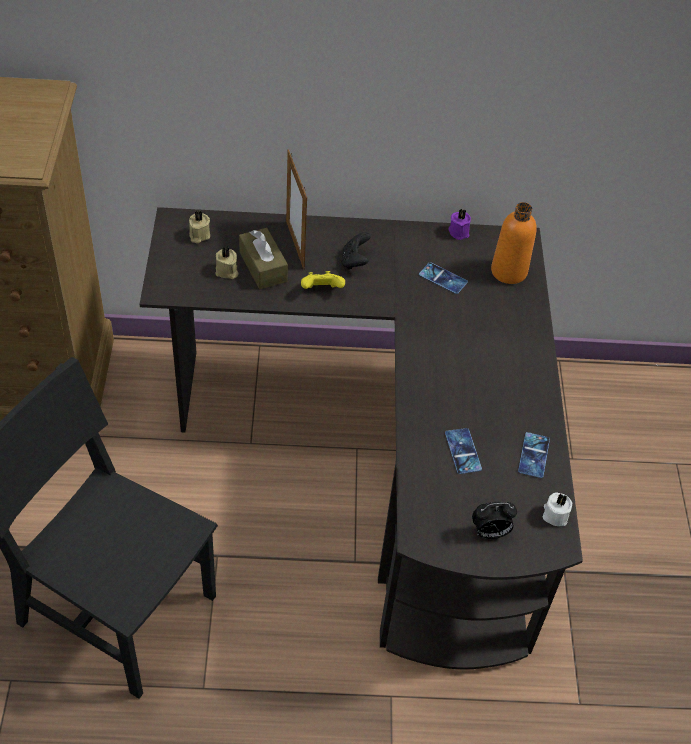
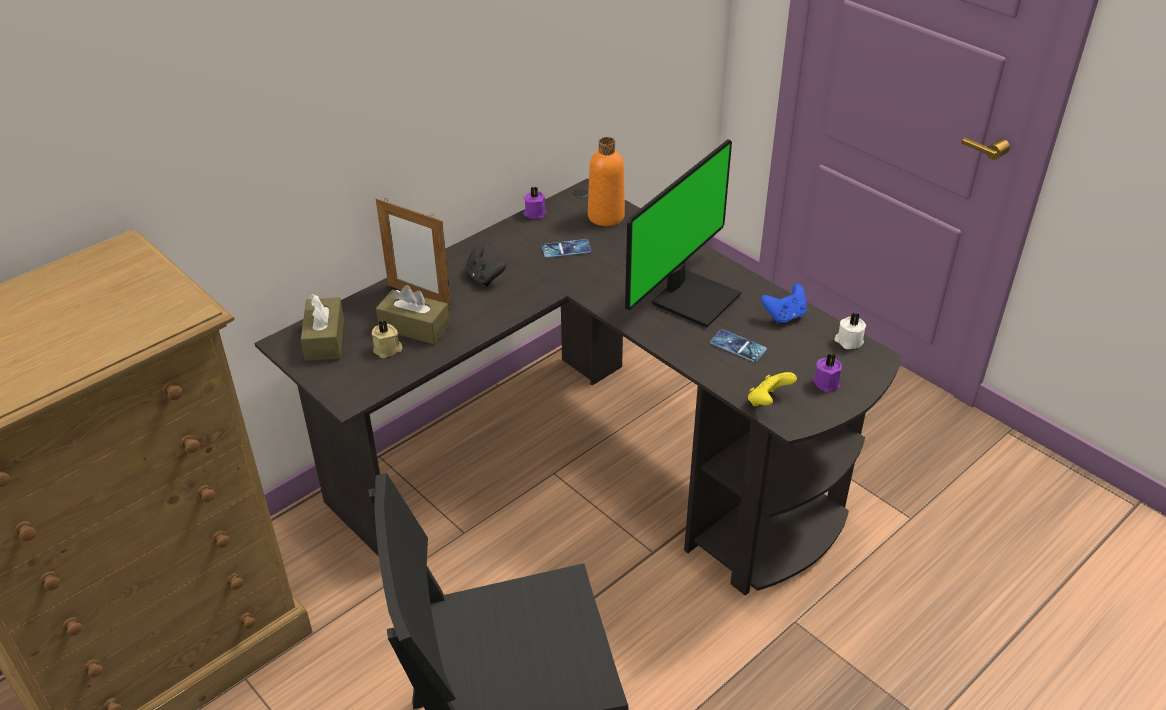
camera: 40 degrees left, 10 degrees down
(198, 235) = (325, 339): beige candle -> brown tissue box
(321, 291) = (486, 313): yellow game controller -> yellow game controller (768, 401)
(483, 387) = (693, 297): none -> monitor
(490, 532) = (827, 382): alarm clock -> purple candle
(533, 455) = (784, 316): phone -> blue game controller

